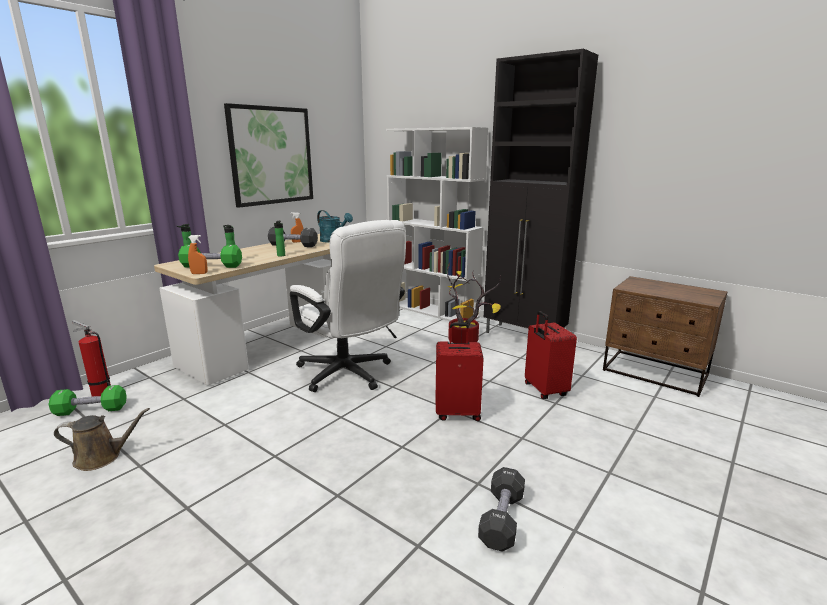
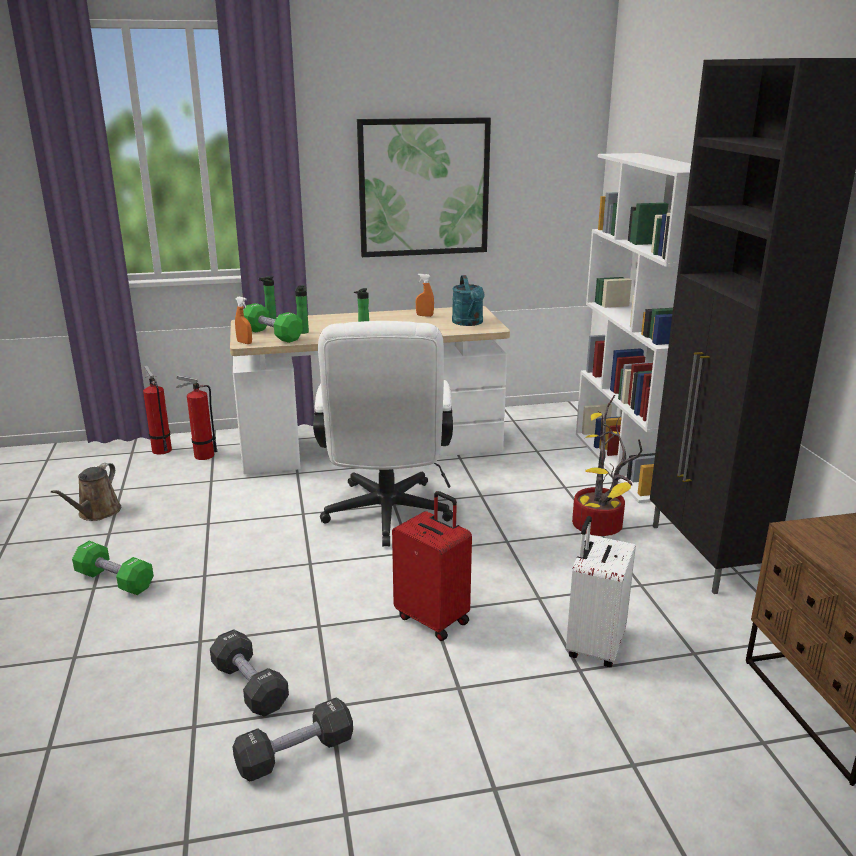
camera: 40 degrees right, 5 degrees up
(91, 410) = (138, 463): green dumbbell -> green dumbbell (115, 581)
(102, 457) = (97, 513): brown watering can -> brown watering can turned 75 degrees clockwise
(148, 386) = (201, 456): none -> fire extinguisher
(293, 245) = (408, 321): black dumbbell -> black dumbbell (250, 686)
(544, 390) = (593, 646): red suitcase -> white suitcase

